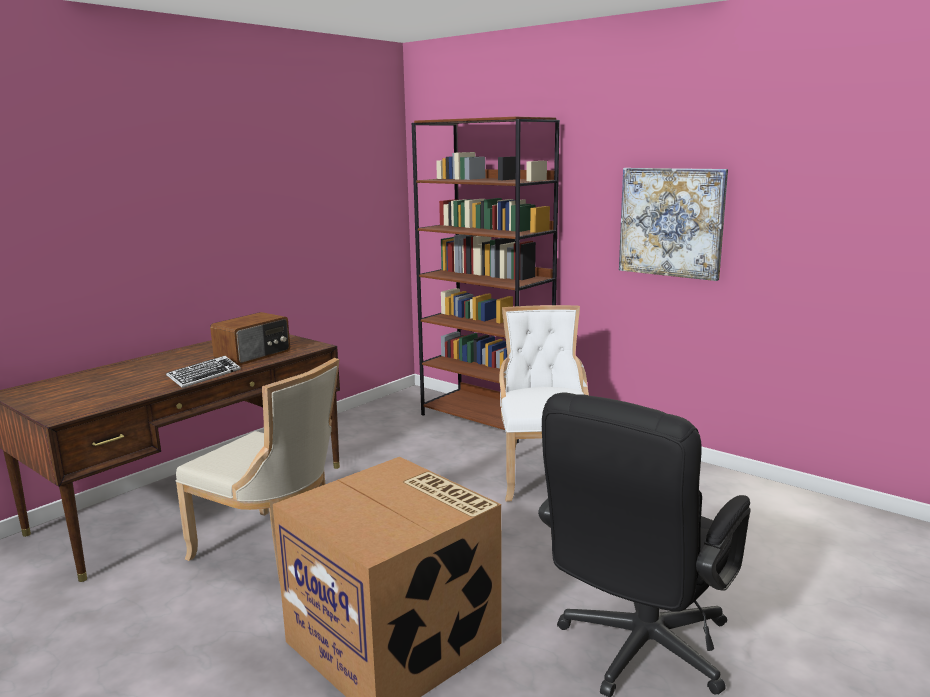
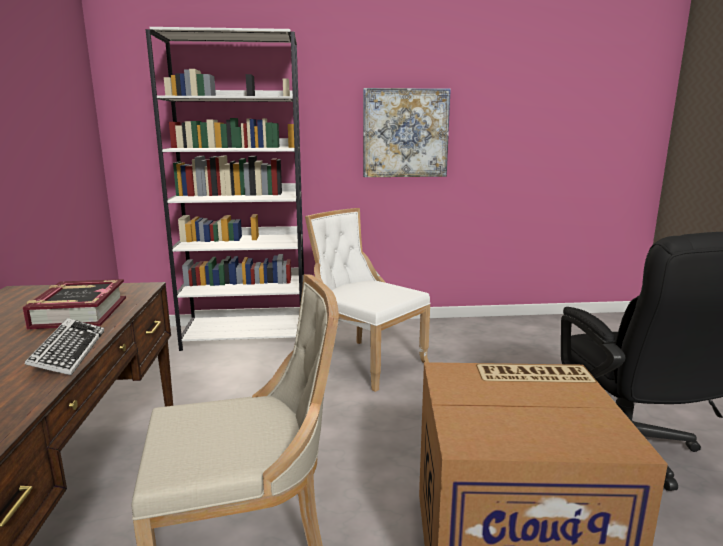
camera: 45 degrees left, 0 degrees up
(254, 355) = (79, 313): radio -> book
(487, 419) = (247, 336): brown bookcase -> white bookcase

